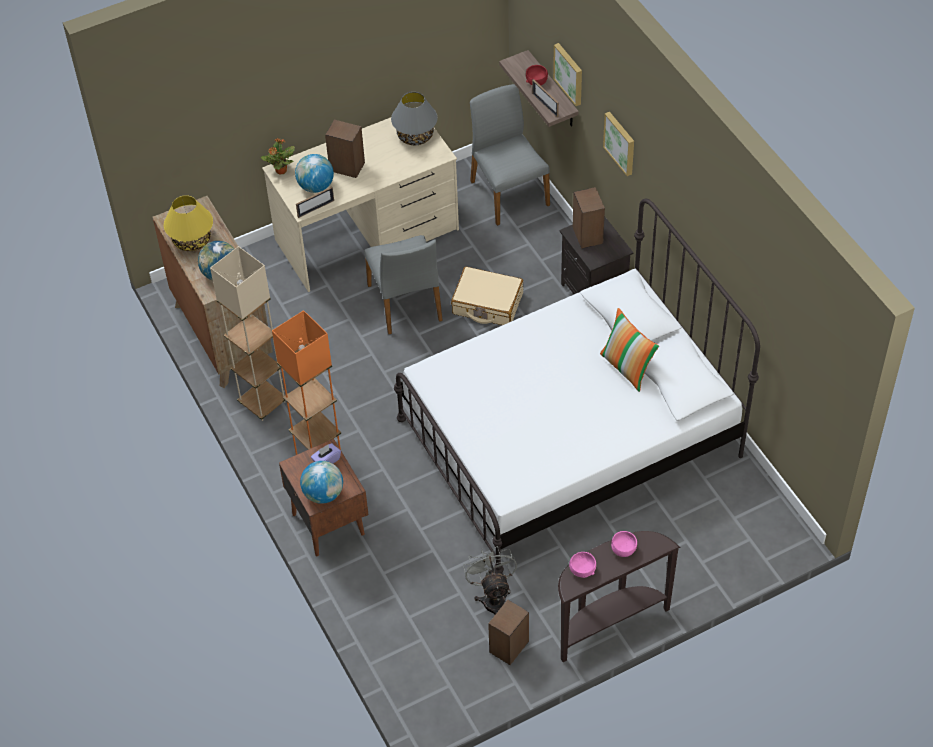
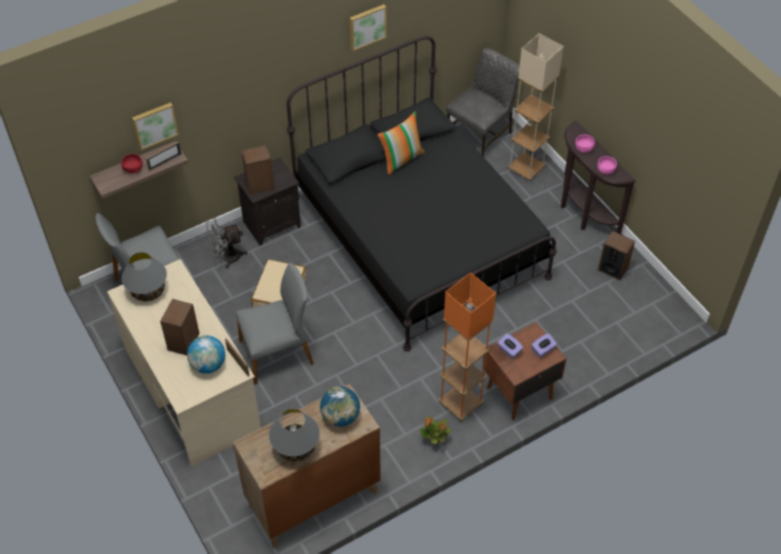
camera: 95 degrees left, 0 degrees up
(192, 241) = (296, 447): yellow table lamp -> grey table lamp
(263, 403) = (394, 455): beige floor lamp -> beige floor lamp (526, 169)
(280, 171) = (184, 396): potted plant -> potted plant (435, 440)
(323, 494) = (543, 350): globe -> purple tissue box
(493, 598) = (573, 280): grey fan -> grey fan (227, 257)
(569, 437) = (419, 237): white bed -> black bed
(620, 143) = (236, 99): picture -> picture (367, 26)
(754, 515) = (480, 135): none -> grey chair

